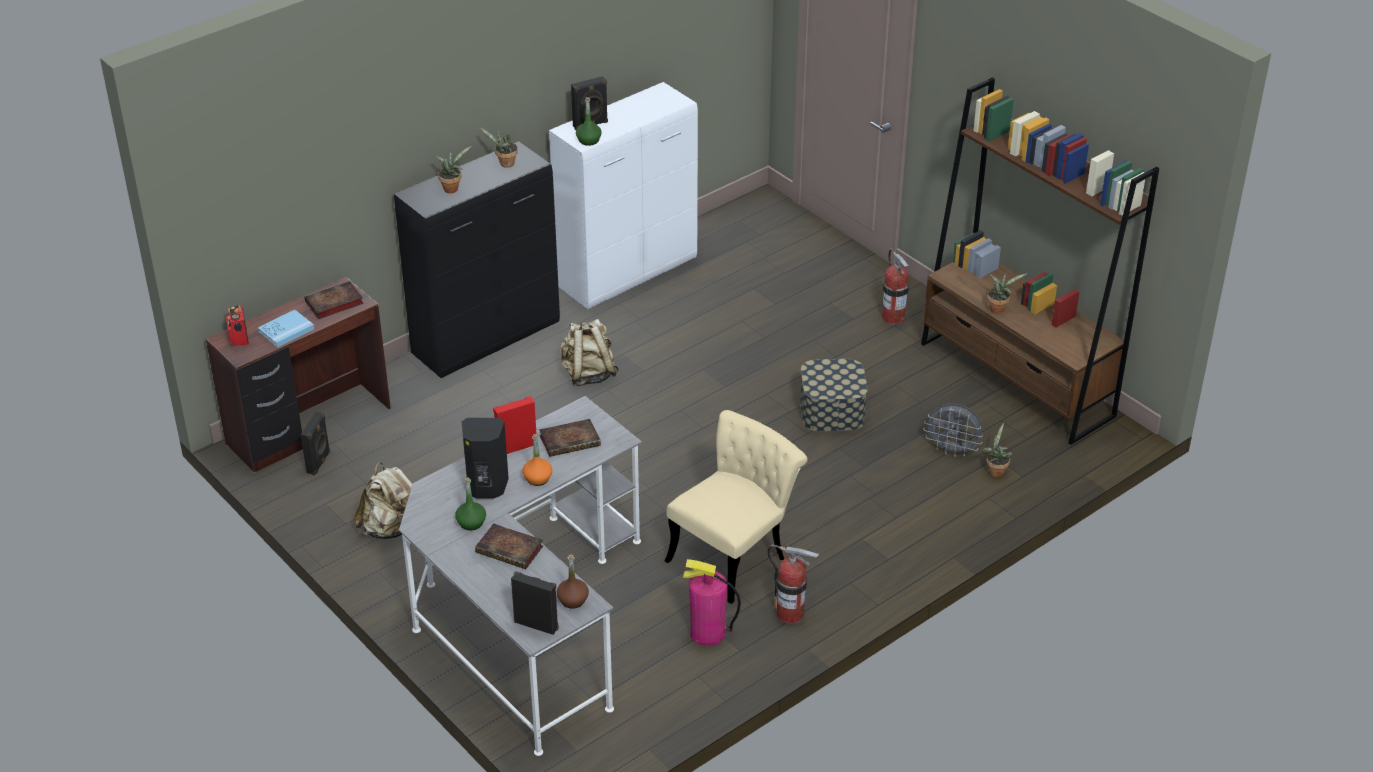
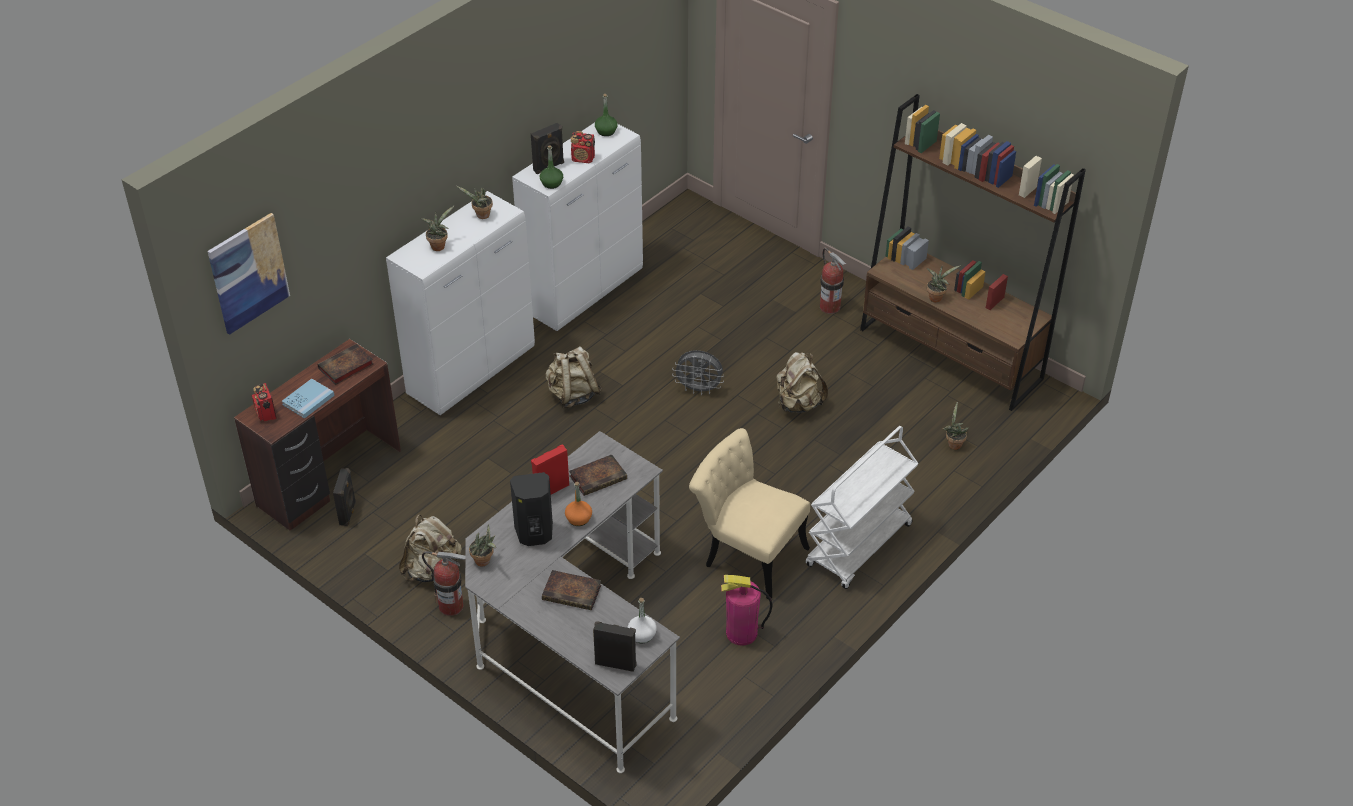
camera: 10 degrees left, 5 degrees up
(233, 182) = (248, 273): none -> picture
(426, 508) = (484, 561): none -> potted plant
(471, 523) = (530, 571): green bottle -> green bottle (606, 131)
(487, 339) = (472, 371): black cabinet -> white cabinet
(573, 600) = (642, 635): brown bottle -> white bottle
(629, 120) = (583, 159): none -> radio
(734, 554) = (747, 553): beige chair -> beige chair turned 90 degrees counterclockwise
(790, 613) = (809, 604): fire extinguisher -> fire extinguisher (451, 606)
(832, 411) = (798, 404): storage box -> beige backpack
(861, 562) = (859, 546): none -> white cart
(952, 450) = (912, 429): grey fan -> grey fan (699, 389)

